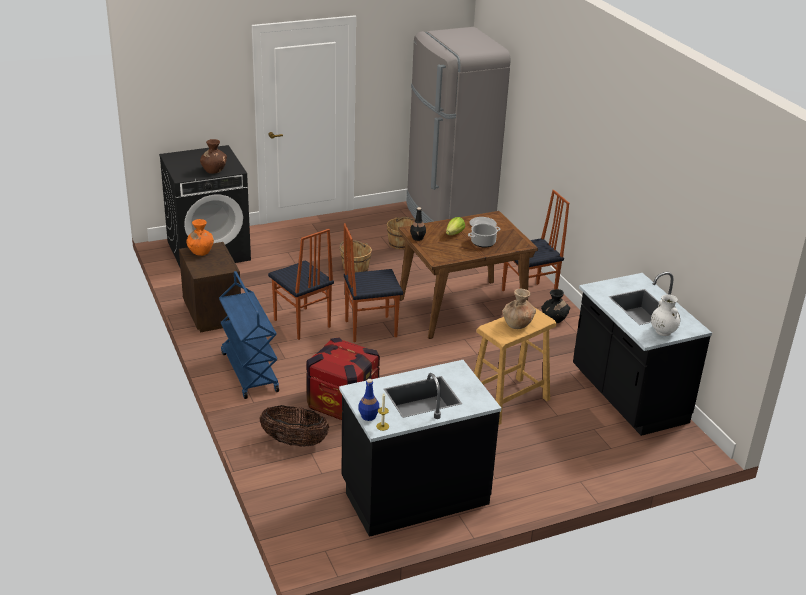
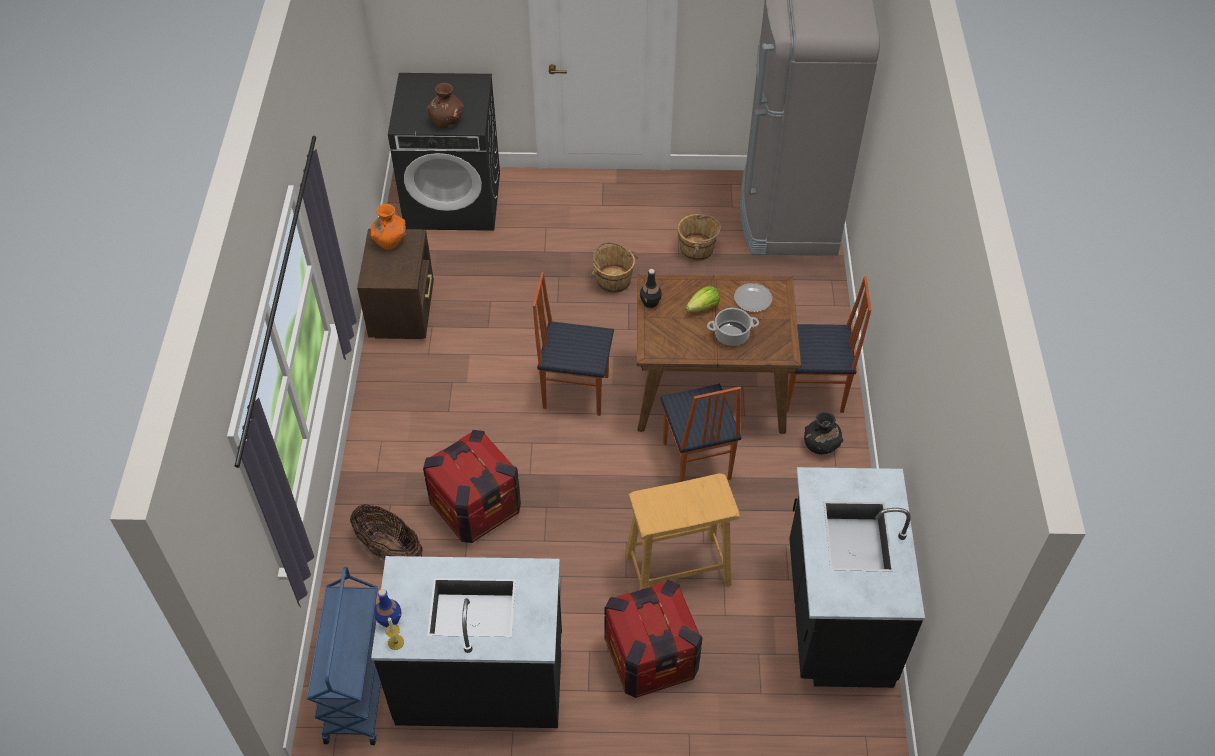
camera: 25 degrees right, 20 degrees up
(249, 371) = (396, 420): blue cart -> blue cart (357, 685)
(301, 324) = (497, 359): chair -> chair (695, 462)
(517, 324) = (684, 503): brown vase -> none
(525, 450) = (650, 657): none -> crate
(662, 331) = (855, 593): white vase -> none

